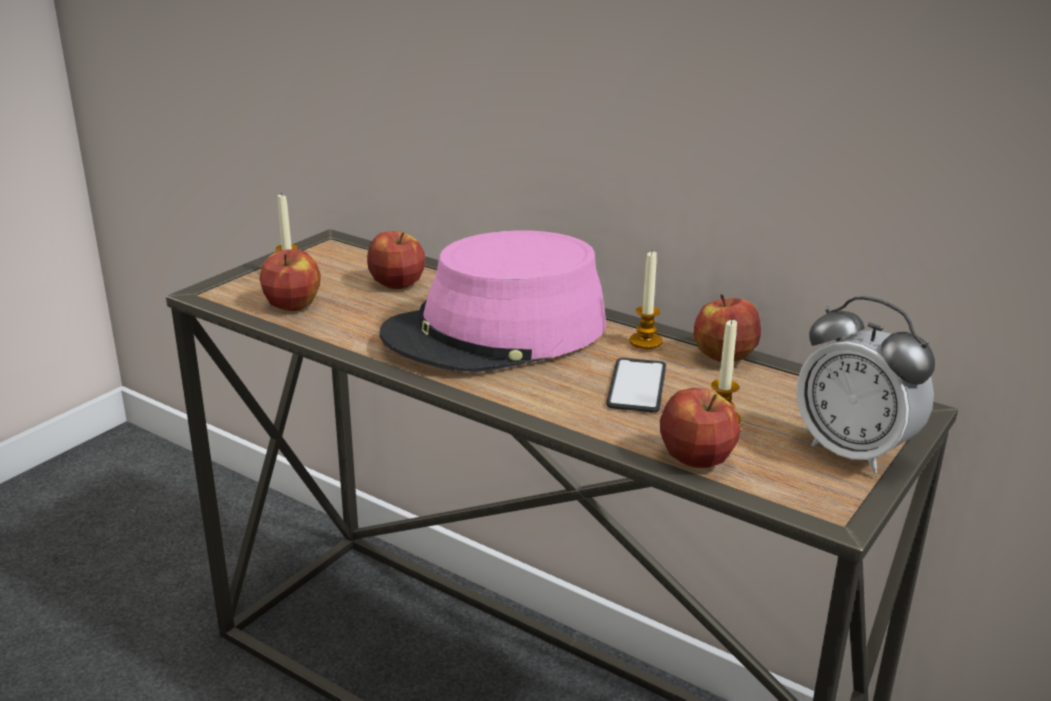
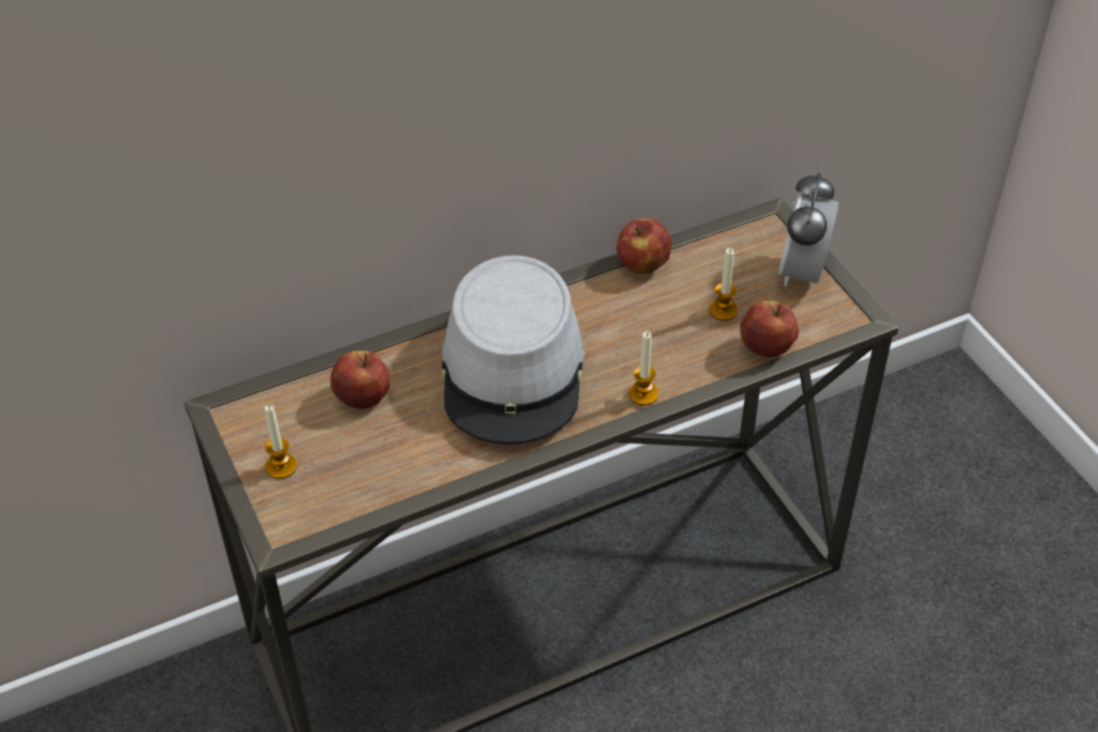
camera: 60 degrees left, 20 degrees up
(294, 305) = (354, 482): apple -> none
(496, 332) = (513, 370): pink hat -> grey hat
(637, 387) = (651, 330): phone -> none
(645, 341) = (590, 293): candle -> candle (643, 394)
(853, 452) = (802, 272): alarm clock -> alarm clock turned 120 degrees clockwise

